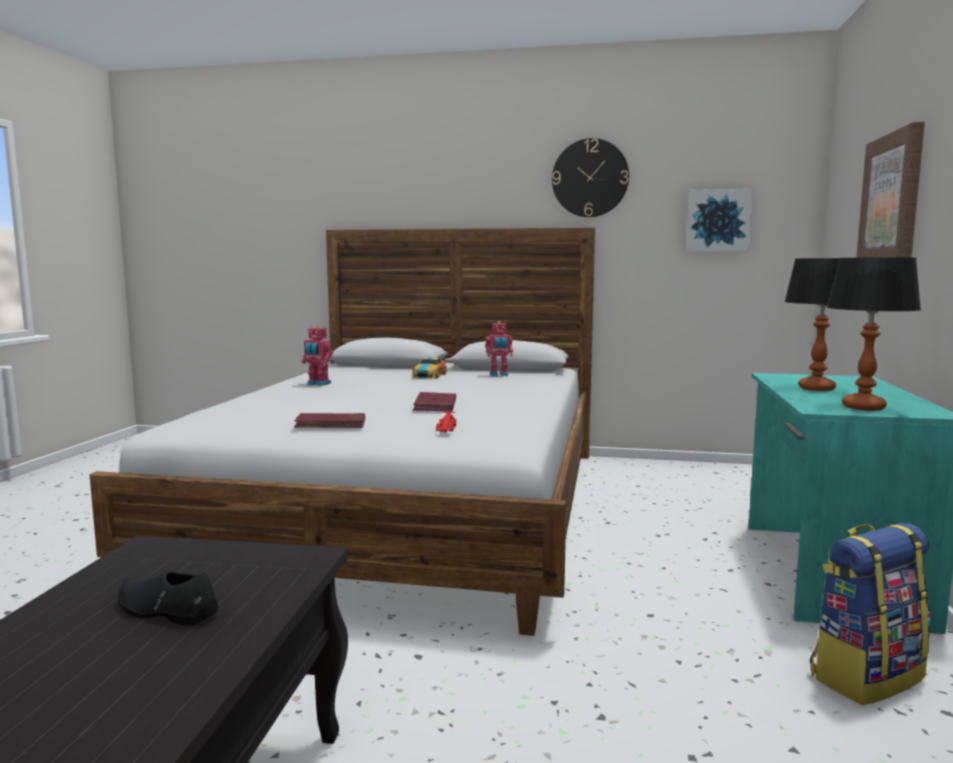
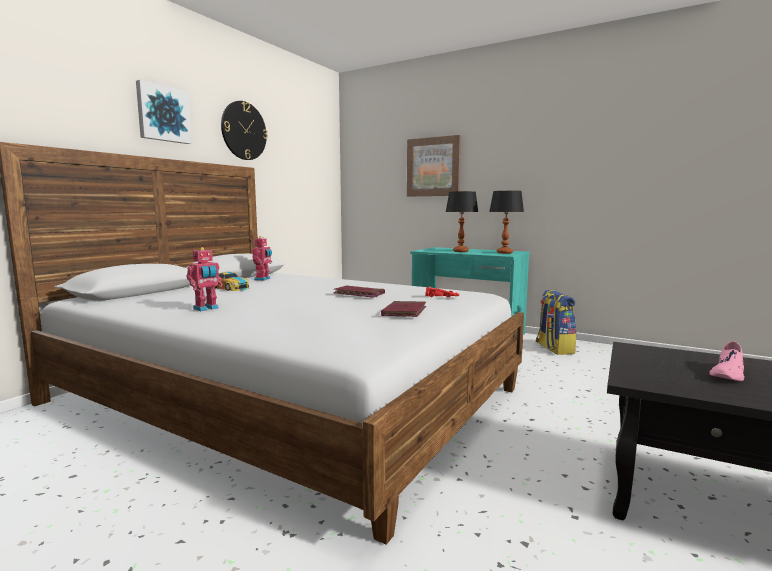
camera: 70 degrees left, 0 degrees up
(166, 610) = (728, 374): black shoe -> pink shoe
(718, 220) = (306, 170): picture -> picture (163, 114)

